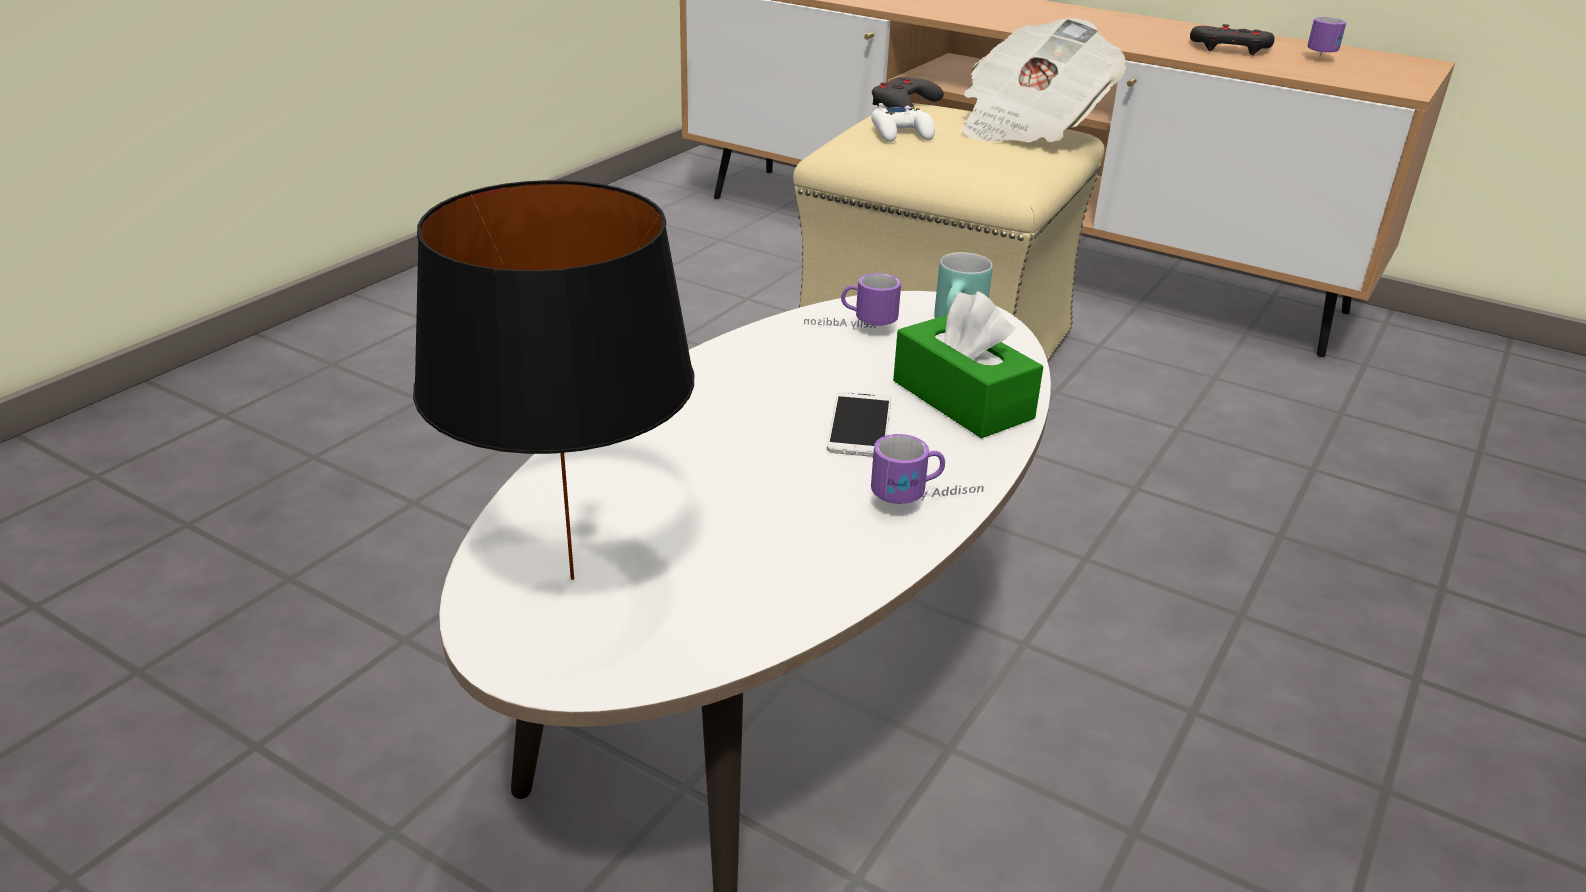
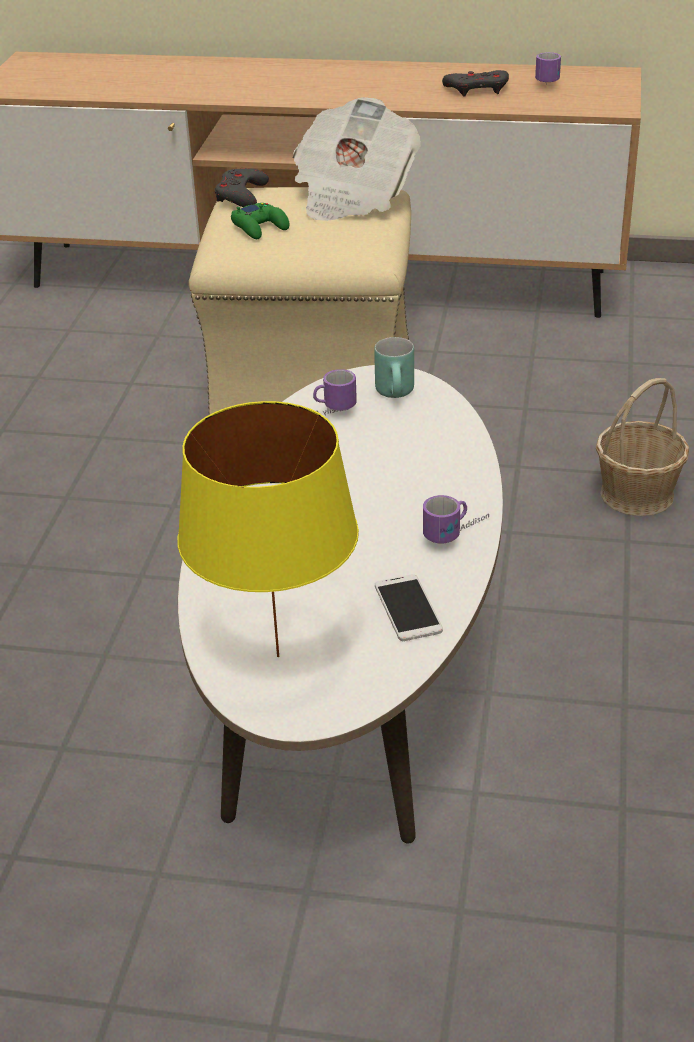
camera: 20 degrees left, 5 degrees up
(574, 580) = (280, 656): black table lamp -> yellow table lamp
(859, 425) = (381, 492): phone -> phone (408, 608)
(902, 133) = (260, 227): white game controller -> green game controller
(962, 399) = (434, 452): green tissue box -> none
(1282, 563) = (637, 494): none -> basket

